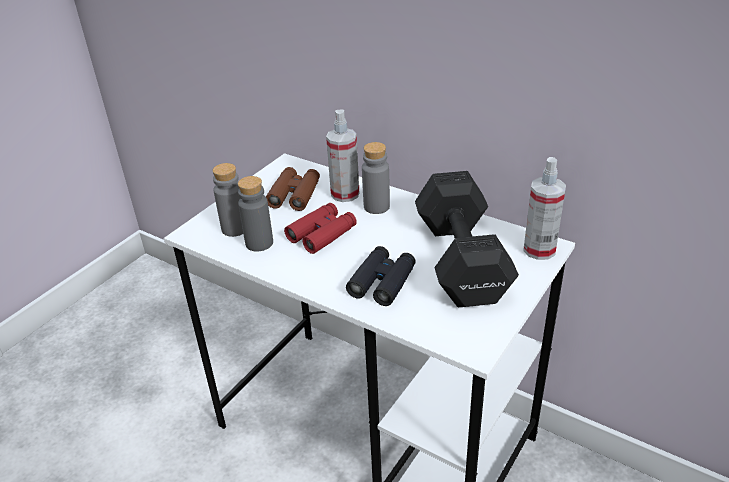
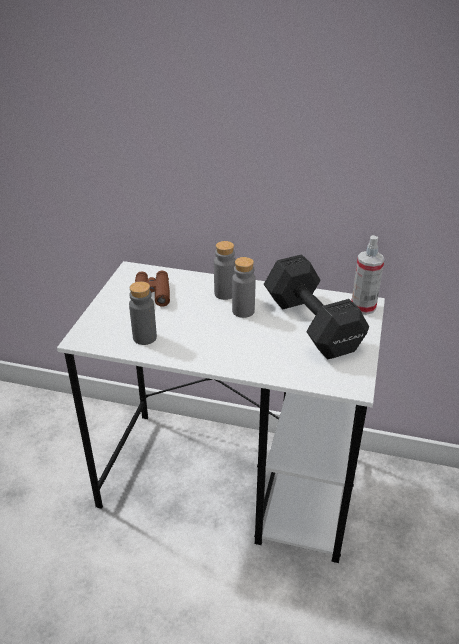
camera: 20 degrees left, 0 degrees up
(235, 229) = (117, 329): grey bottle -> grey bottle (243, 311)
(322, 234) = (193, 322): red binoculars -> none
(345, 194) = (194, 287): spray bottle -> none
(382, 282) = (261, 351): black binoculars -> none

